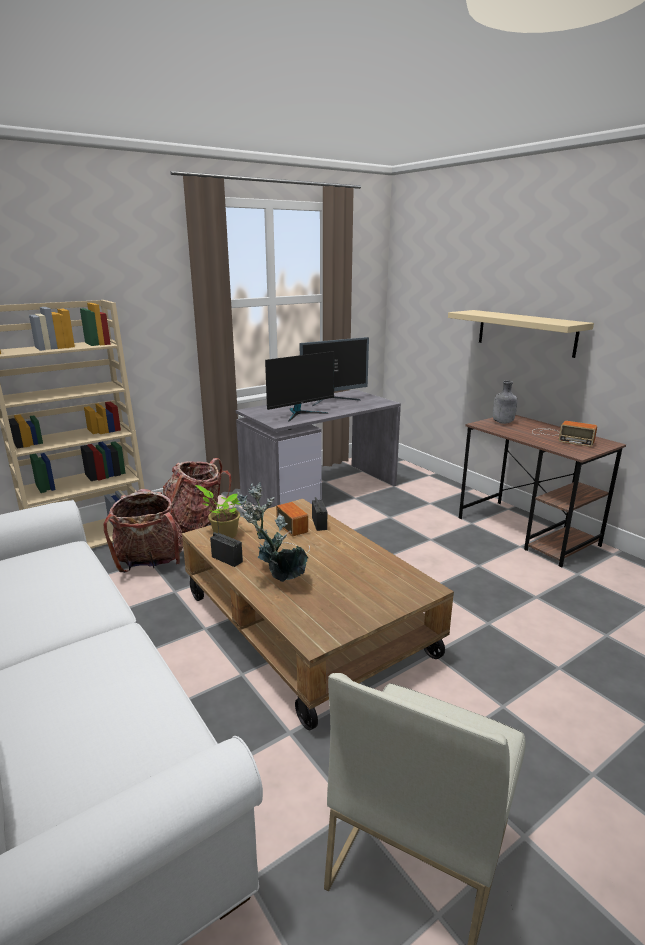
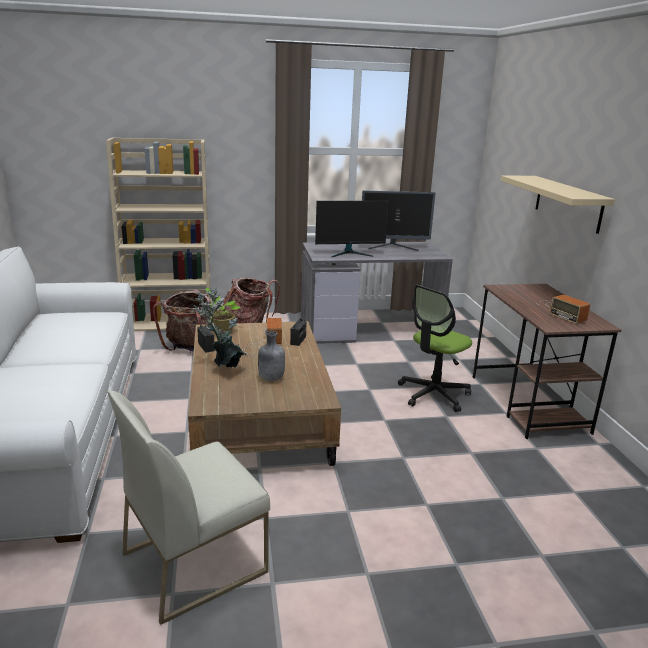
camera: 25 degrees right, 0 degrees up
(445, 545) = (433, 394): none -> office chair
(502, 422) = (522, 290): grey bottle -> grey bottle (270, 379)

